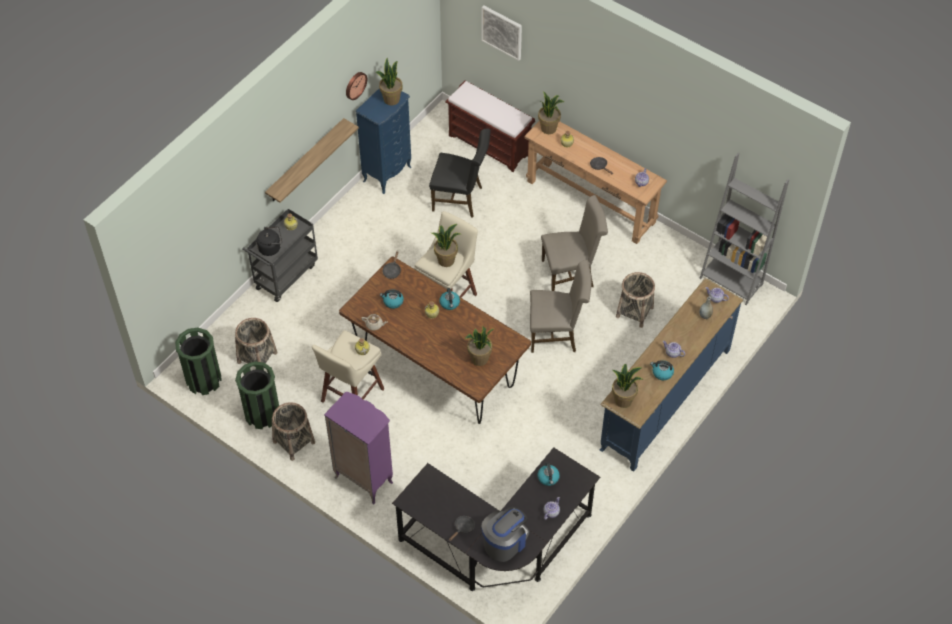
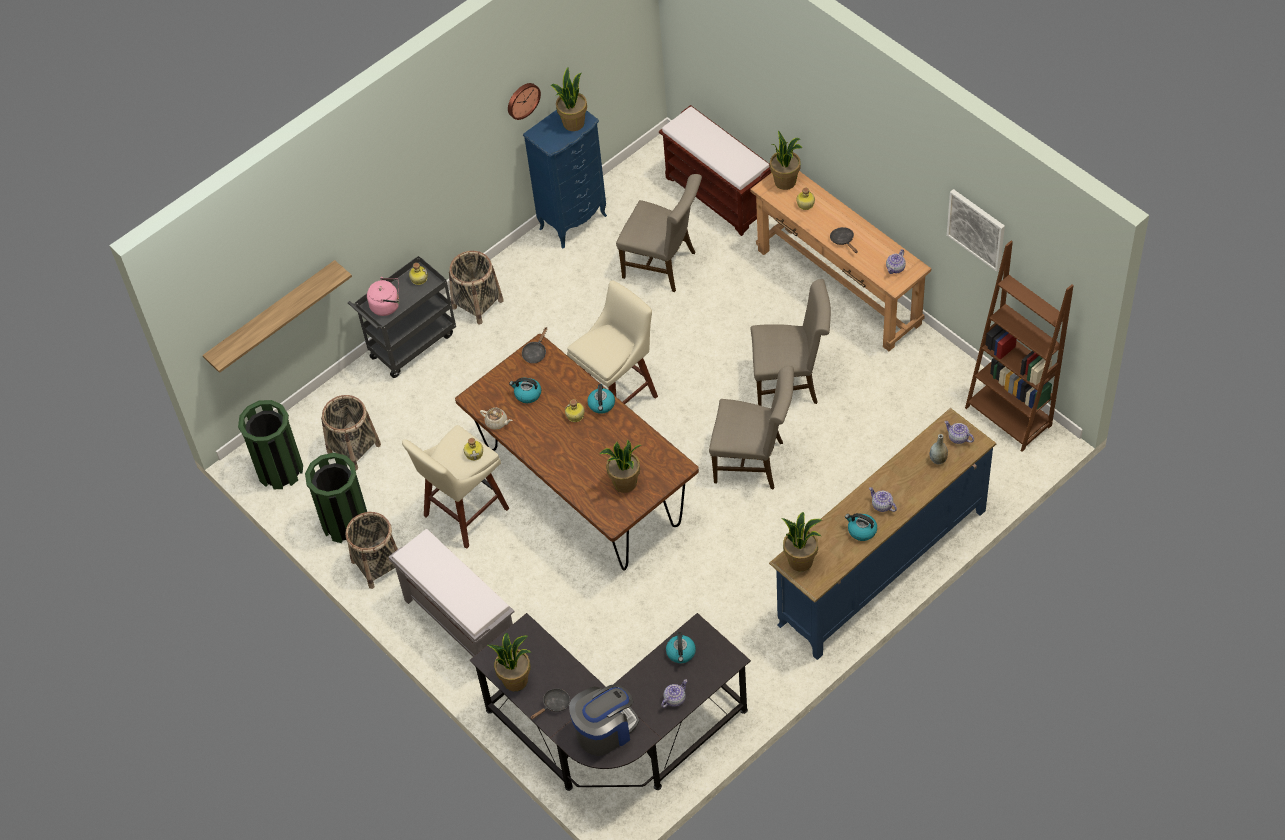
camera: 15 degrees right, 0 degrees up
(271, 247) = (387, 305): black kettle -> pink kettle
(305, 161) = (446, 195): shelf -> shelf (272, 316)
(365, 478) = (459, 624): purple dresser -> grey bench
(446, 260) = (609, 346): potted plant -> potted plant (515, 680)
(461, 199) = (664, 265): black chair -> beige chair
(502, 32) = (730, 45): picture -> picture (976, 229)
(634, 312) = (865, 444): basket -> basket (477, 304)
(731, 281) = (1008, 416): grey bookcase -> brown bookcase

